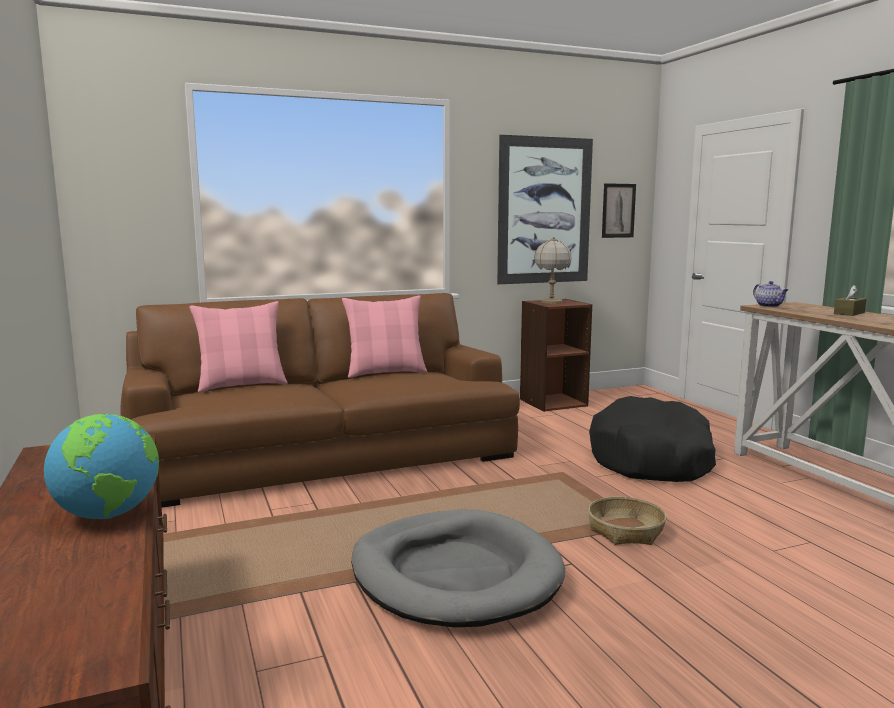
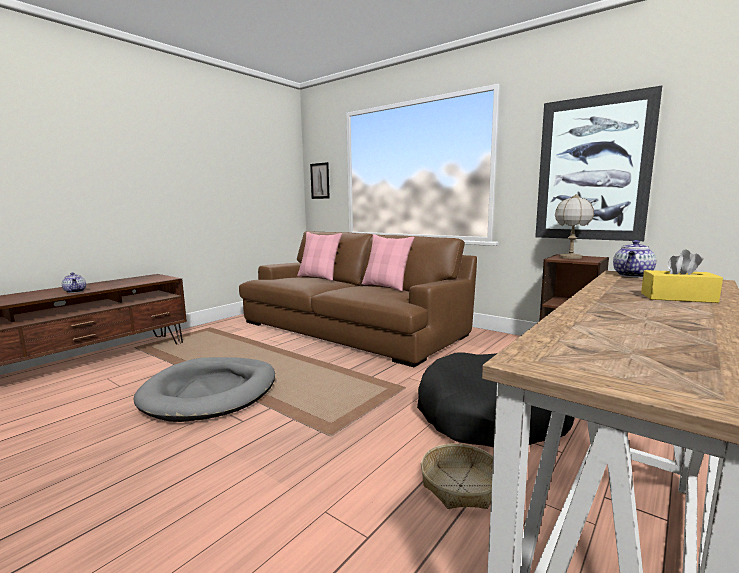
camera: 60 degrees right, 0 degrees up
(108, 515) = (75, 291): globe -> teapot
(618, 210) = (701, 163): picture -> picture (320, 181)
(626, 531) = (312, 430): basket -> basket (461, 486)
(849, 313) = (677, 298): brown tissue box -> yellow tissue box

